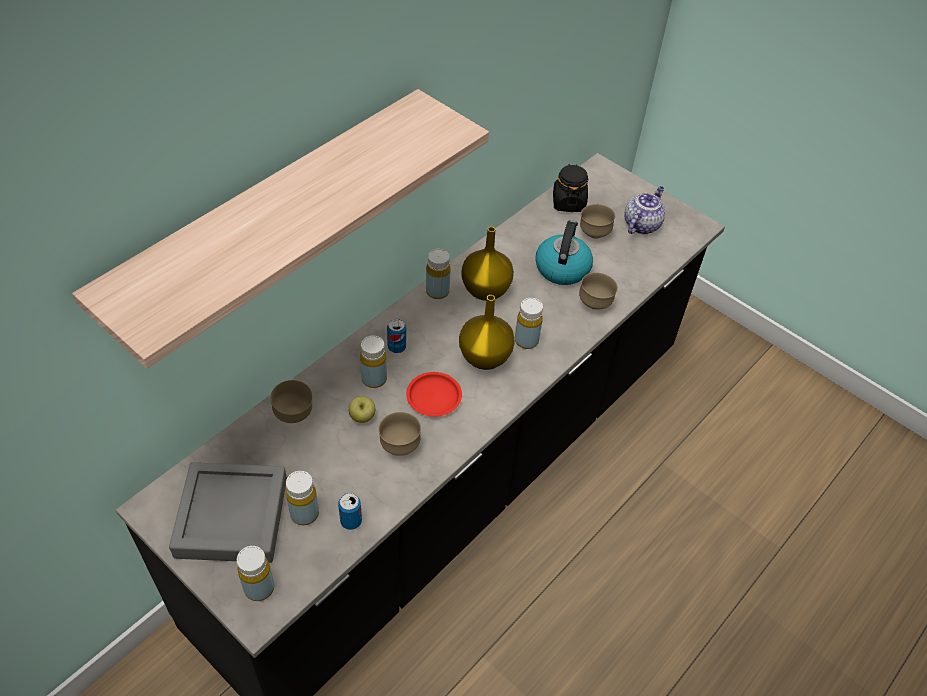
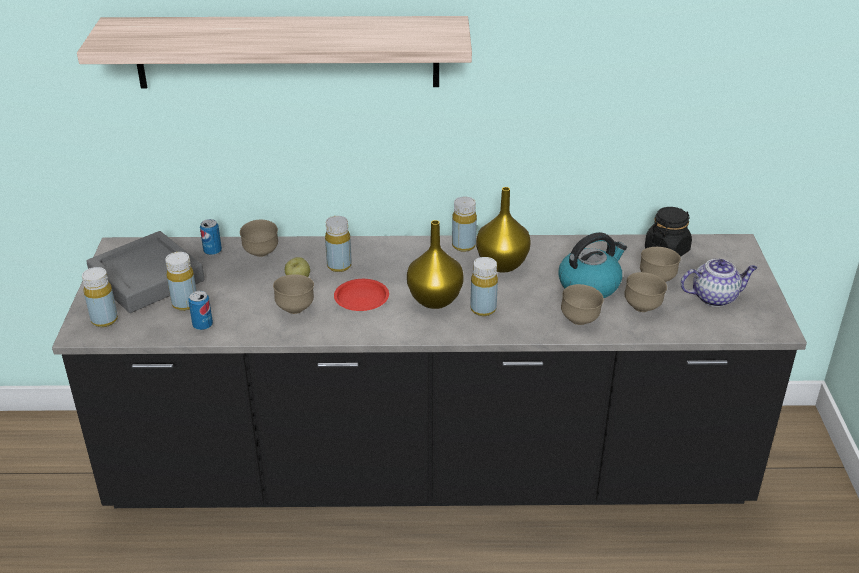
camera: 50 degrees right, 15 degrees down
(397, 347) = (383, 258): can -> can (212, 251)
(615, 264) = (642, 308): none -> brown bowl

